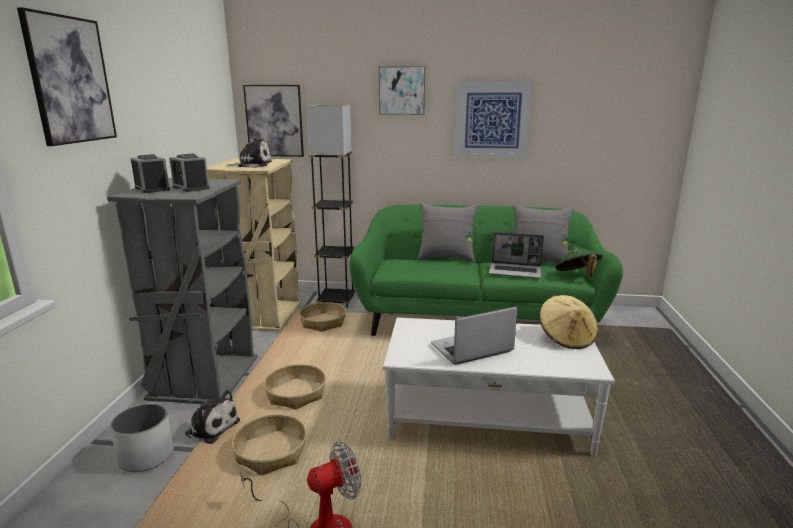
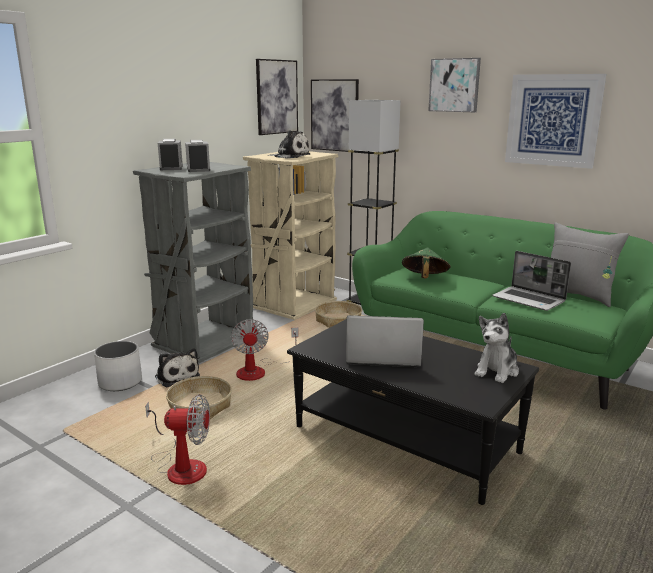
camera: 30 degrees right, 0 degrees up
(70, 80) = (112, 76): picture -> picture (276, 97)
(296, 394) = (259, 371): basket -> fan
(446, 258) = (470, 275): grey pillow -> none
(488, 420) = (406, 440): white coffee table -> black coffee table
(566, 338) = (497, 371): beige hat -> plush toy
(577, 276) = (602, 317): green hat -> green hat (424, 279)

